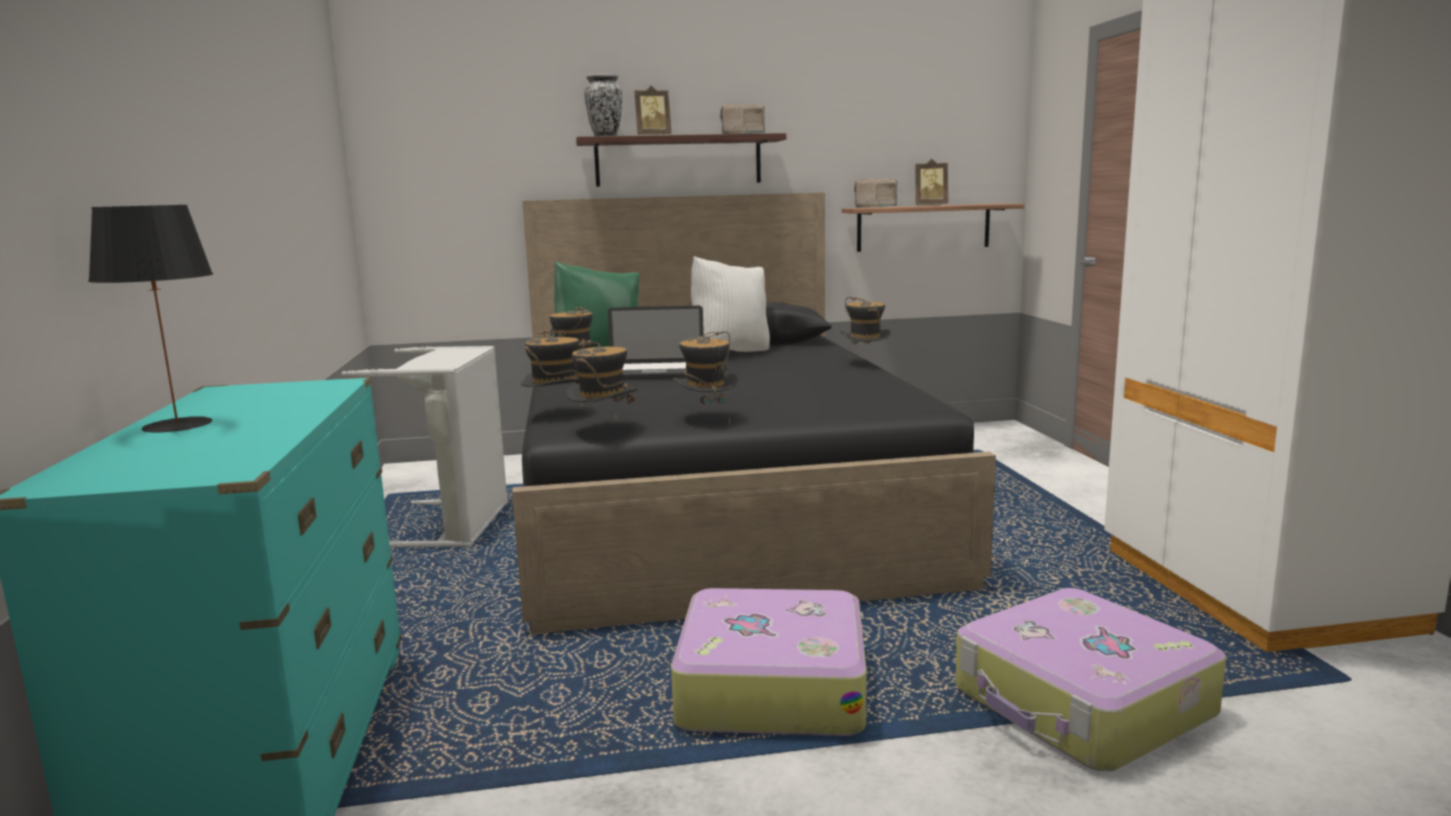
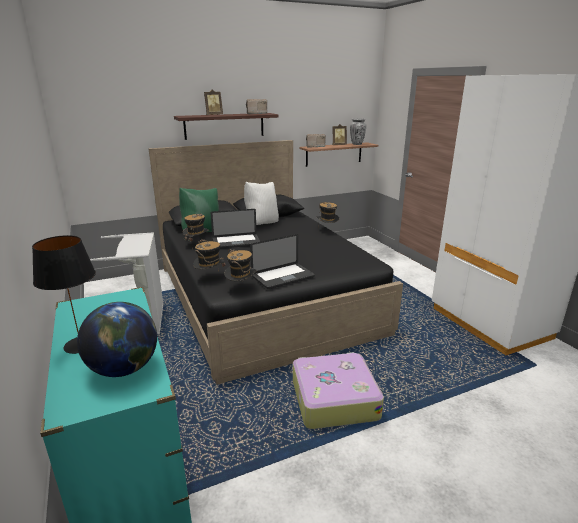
camera: 15 degrees left, 10 degrees up
(212, 450) = (124, 368): none -> globe
(605, 137) = (190, 115): vase -> vase (357, 144)
(706, 418) = (283, 277): hat -> laptop
(1082, 704) = (453, 390): suitcase -> none

